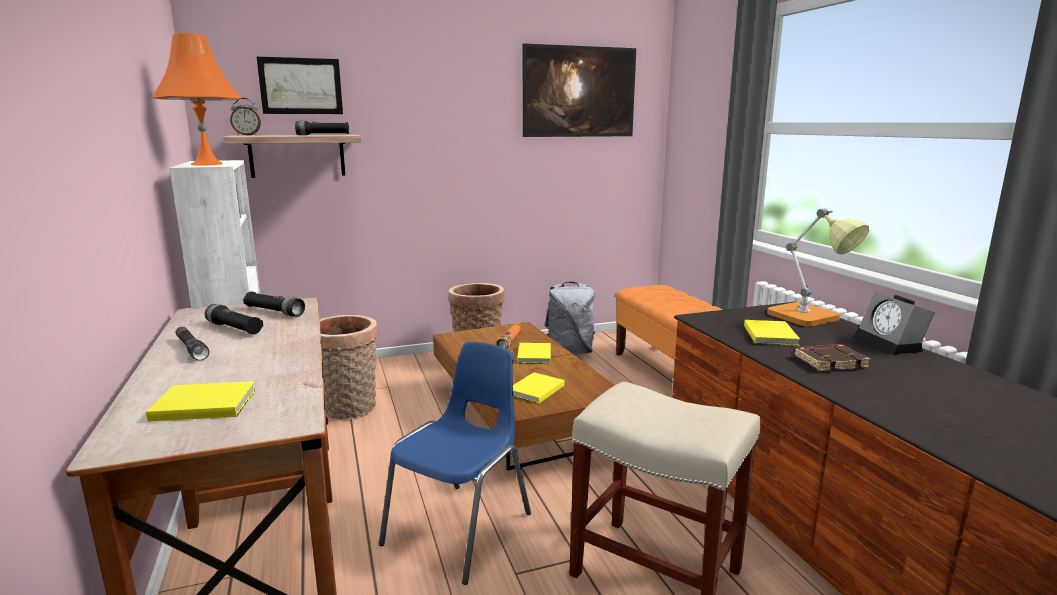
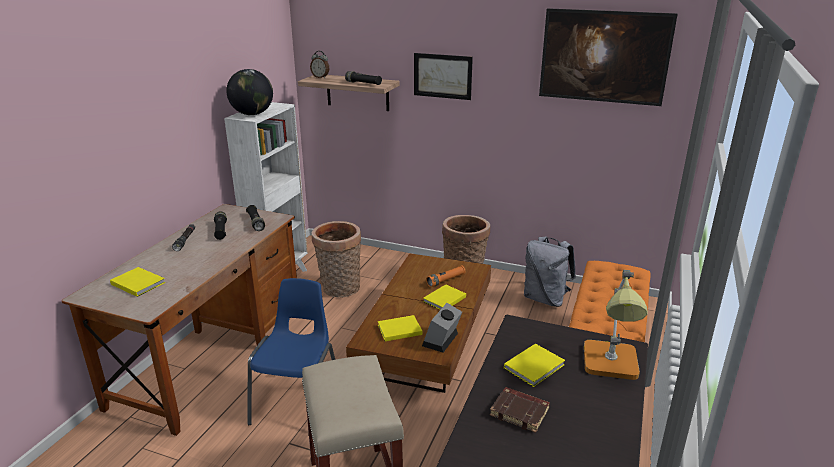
camera: 40 degrees right, 10 degrees up
(207, 164) = (252, 114): orange table lamp -> globe
(301, 86) = (362, 40): picture -> picture (442, 76)
(461, 528) = (298, 401): blue chair -> blue chair turned 60 degrees counterclockwise
(891, 344) = (617, 425): alarm clock -> alarm clock (441, 341)

